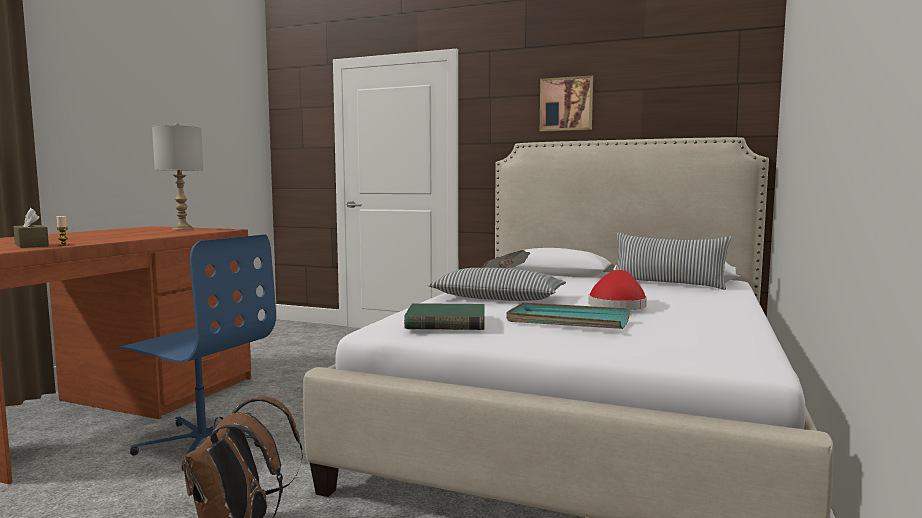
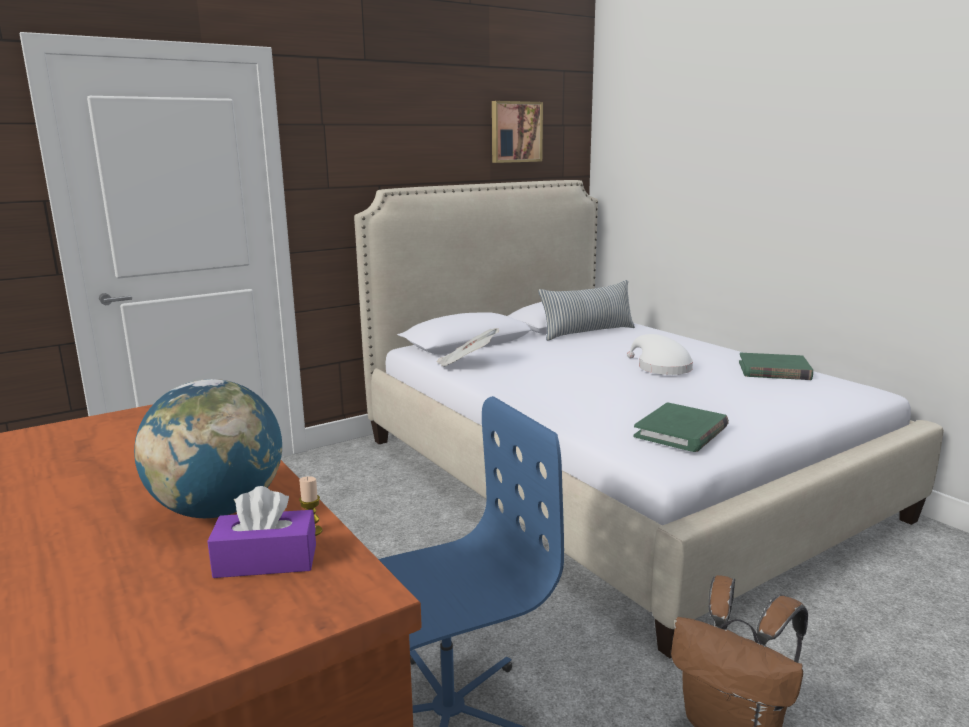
camera: 55 degrees left, 10 degrees up
(31, 245) = (266, 561): brown tissue box -> purple tissue box
(87, 240) = (219, 510): none -> globe
(182, 229) = (118, 428): grey table lamp -> none
(497, 298) = (577, 391): pillow -> none
(566, 104) = (419, 139): picture -> picture (515, 132)
(567, 320) = (709, 395): turquoise tray -> none
(617, 305) = (660, 367): red hat -> white hat
(718, 331) = (774, 370): none -> green book

